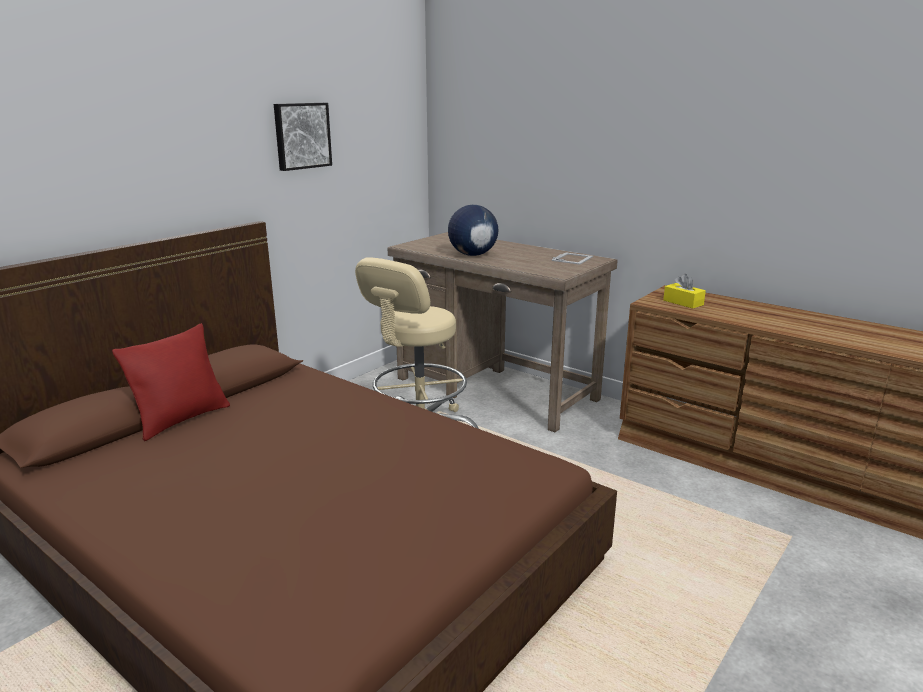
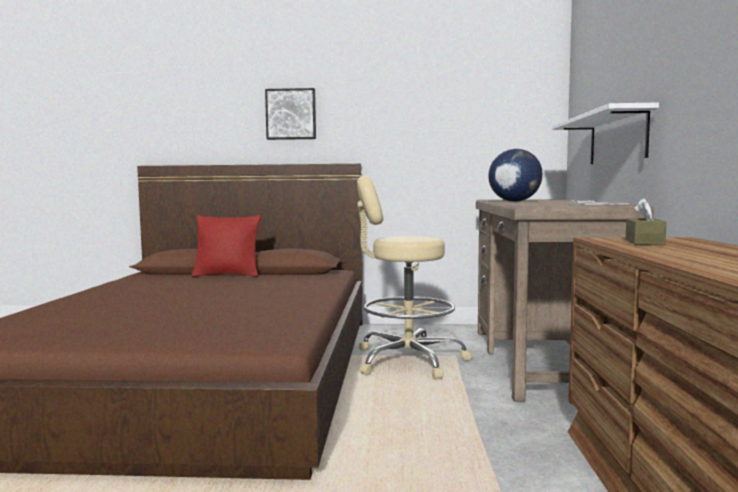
camera: 55 degrees right, 15 degrees down
(301, 136) = (410, 101): picture -> picture (291, 114)
(542, 191) = (617, 138): none -> white shelf
(683, 302) = (644, 242): yellow tissue box -> brown tissue box

